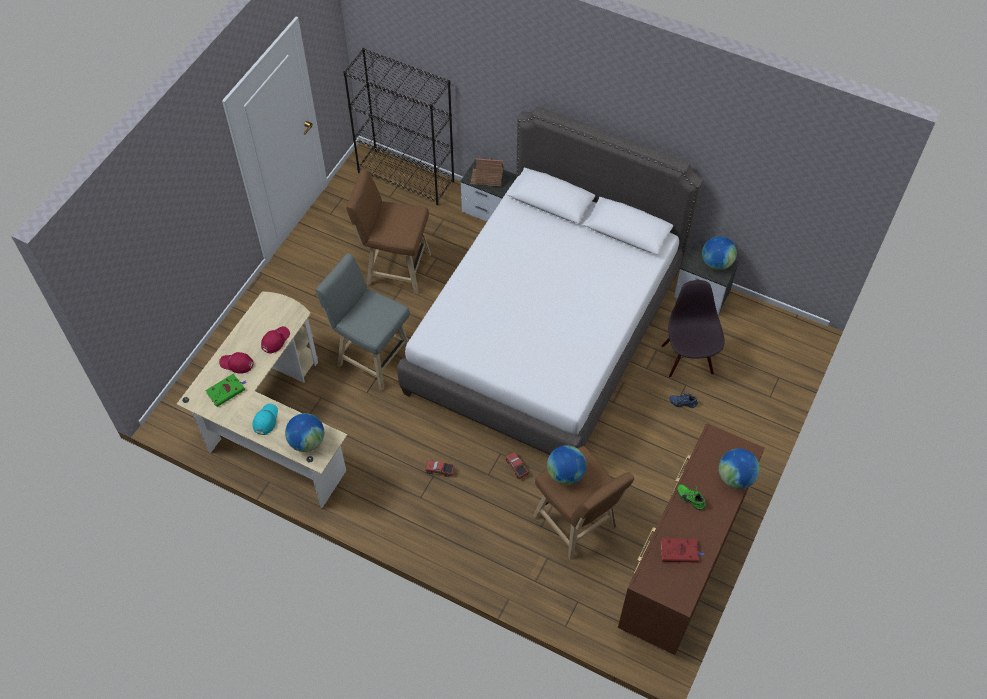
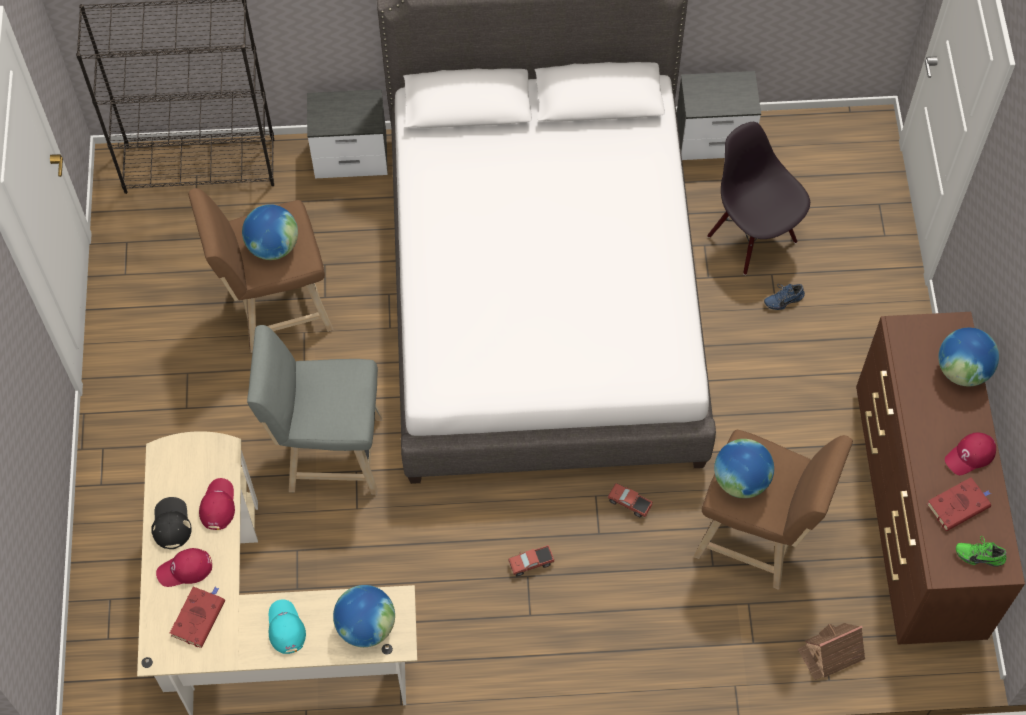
camera: 30 degrees left, 5 degrees up
(226, 391) = (198, 617): green book -> red book
(246, 337) = (171, 523): none -> black cap
(487, 177) = (342, 113): toy house -> toy house (830, 653)
(691, 498) = (927, 427): green shoe -> green shoe (979, 555)
(706, 527) = (970, 455): none -> red cap
(716, 263) = (728, 87): globe -> globe (273, 246)

